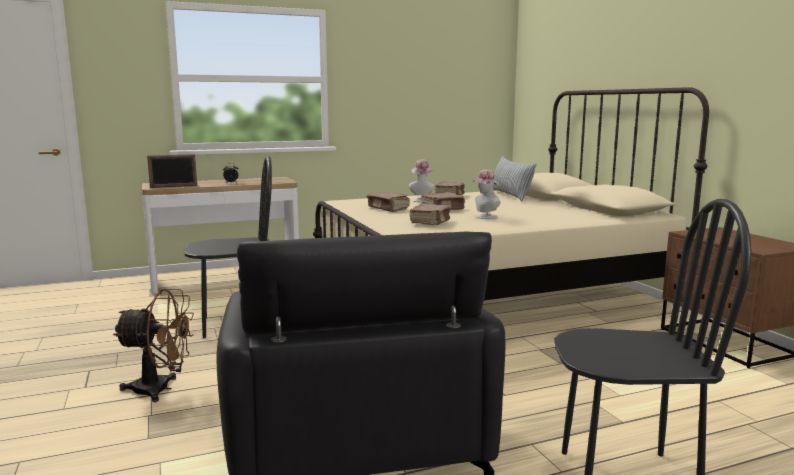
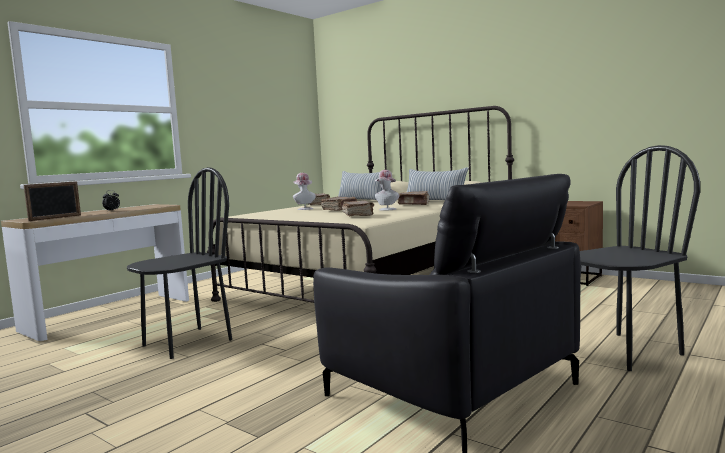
camera: 30 degrees left, 5 degrees down
(161, 389) = (201, 403): brown fan -> none
(388, 208) = (295, 214): brown book -> brown book (414, 204)
(574, 211) = (434, 201): none -> pillow

